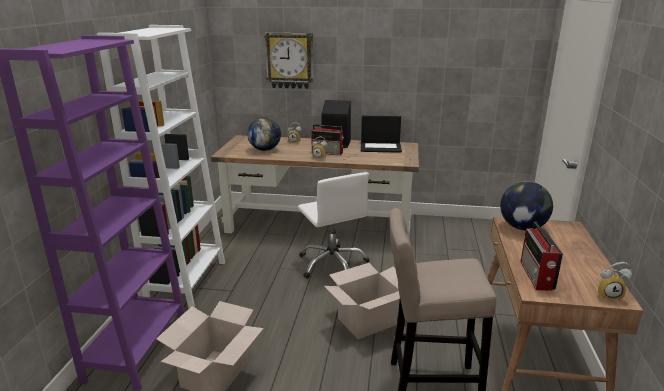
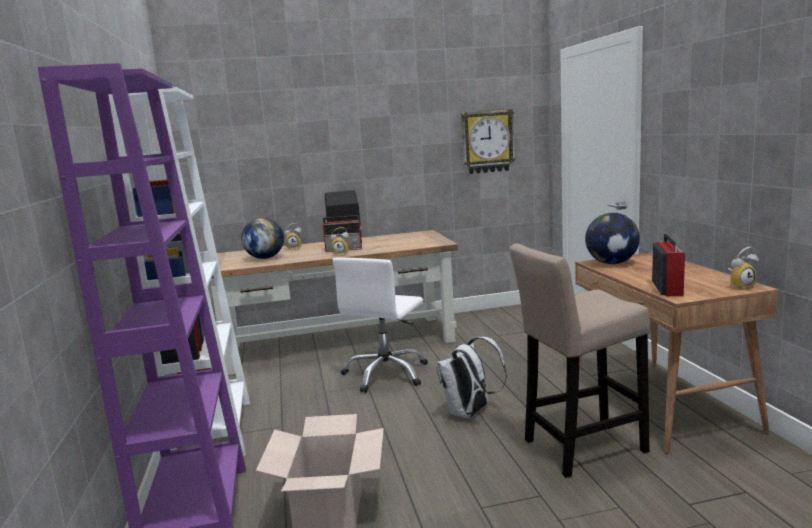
camera: 20 degrees left, 10 degrees down
(290, 60) = (274, 152): wall clock -> wall clock (487, 142)
(333, 264) = (386, 374): white office chair -> white office chair turned 75 degrees clockwise
(368, 321) = (470, 413): cardboard box -> white backpack
(381, 147) = (399, 238): laptop -> none
(536, 276) = (667, 288): radio -> radio turned 150 degrees counterclockwise

